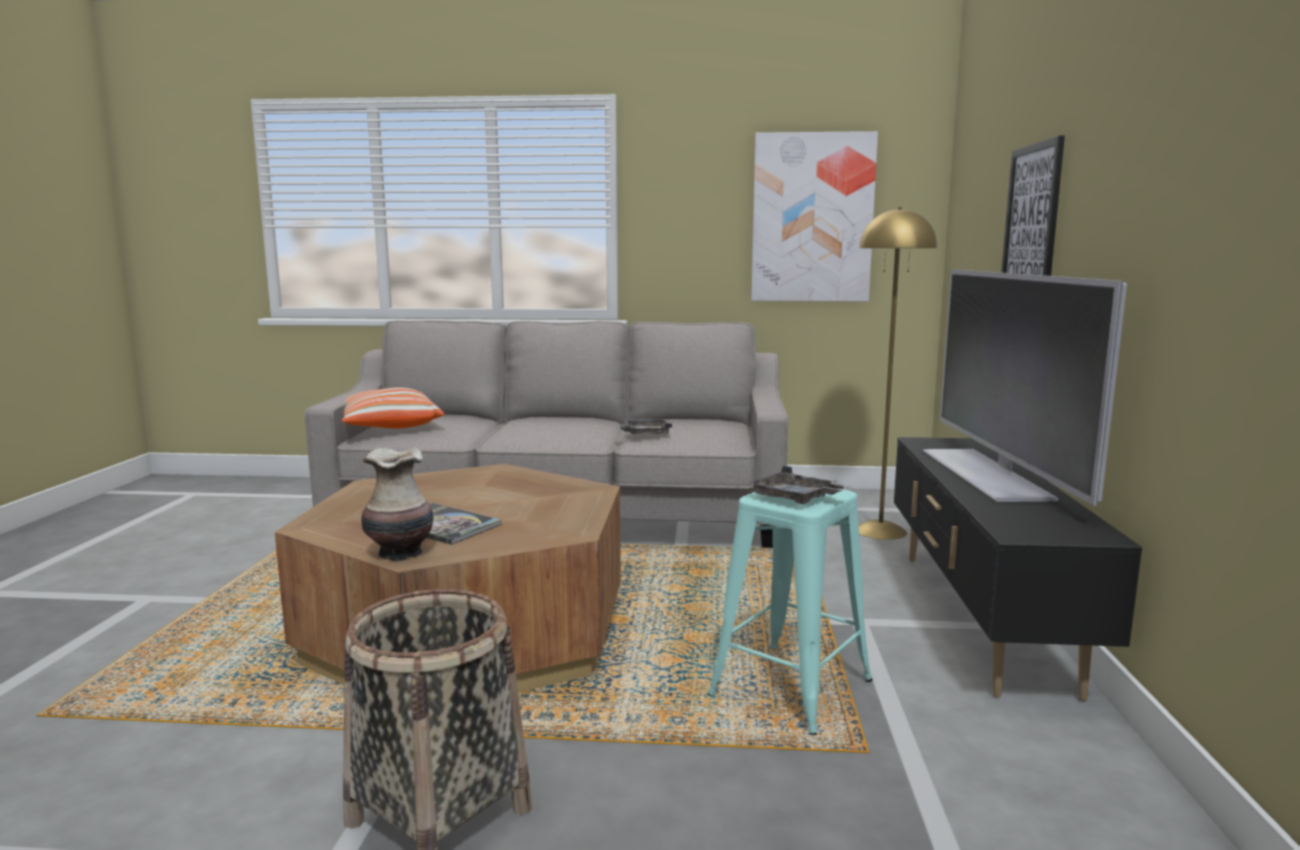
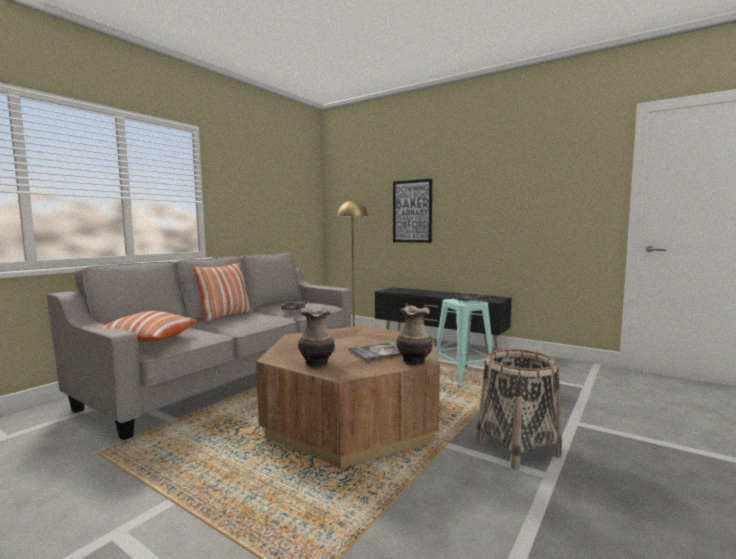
camera: 60 degrees left, 5 degrees down
(356, 506) = (316, 363): none -> vase
(553, 420) = (225, 316): none -> pillow
(812, 218) = (285, 203): picture -> none
(987, 474) = (433, 293): television -> none

